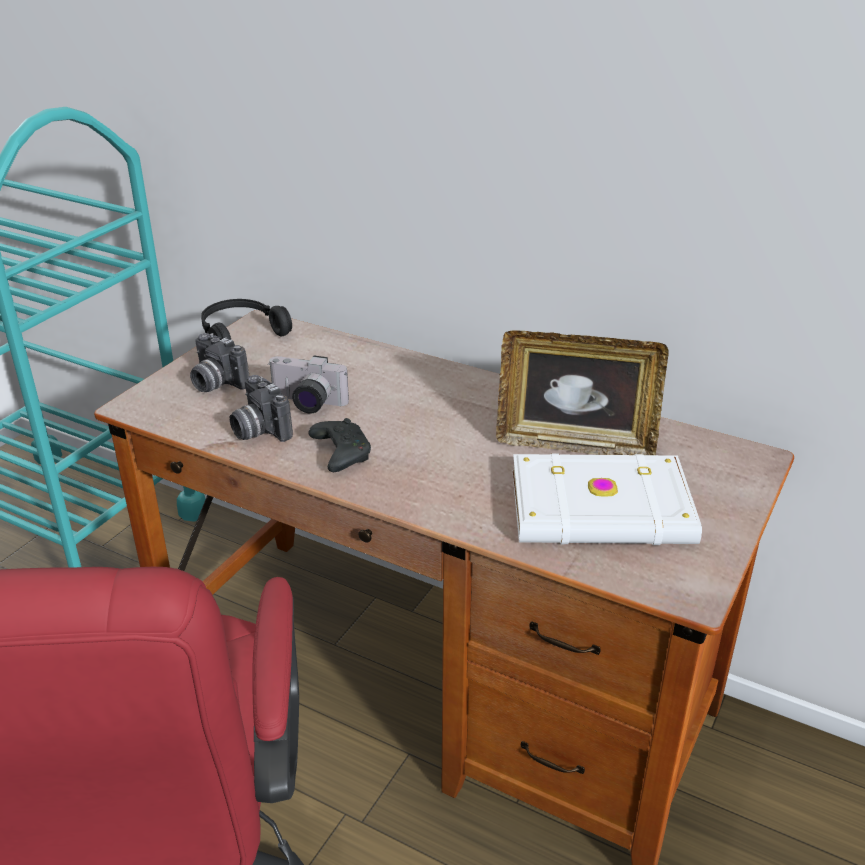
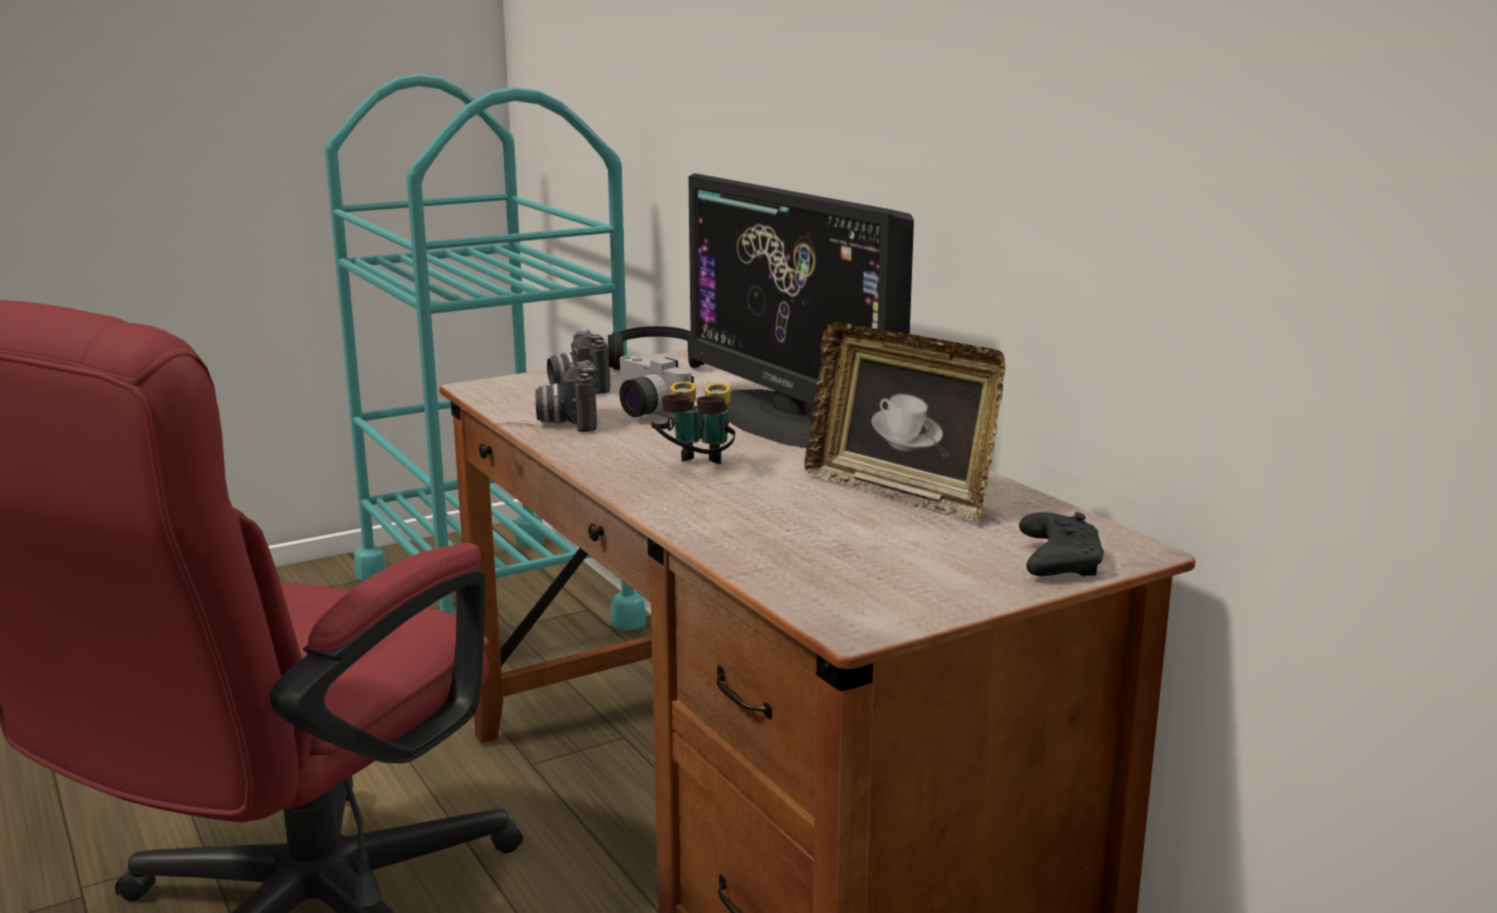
camera: 30 degrees right, 15 degrees down
(340, 453) = (624, 450): black game controller -> black game controller (1058, 562)
(416, 461) = (696, 469): none -> binoculars
(421, 383) = (792, 421): none -> monitor
(602, 510) = (851, 544): white book -> none

